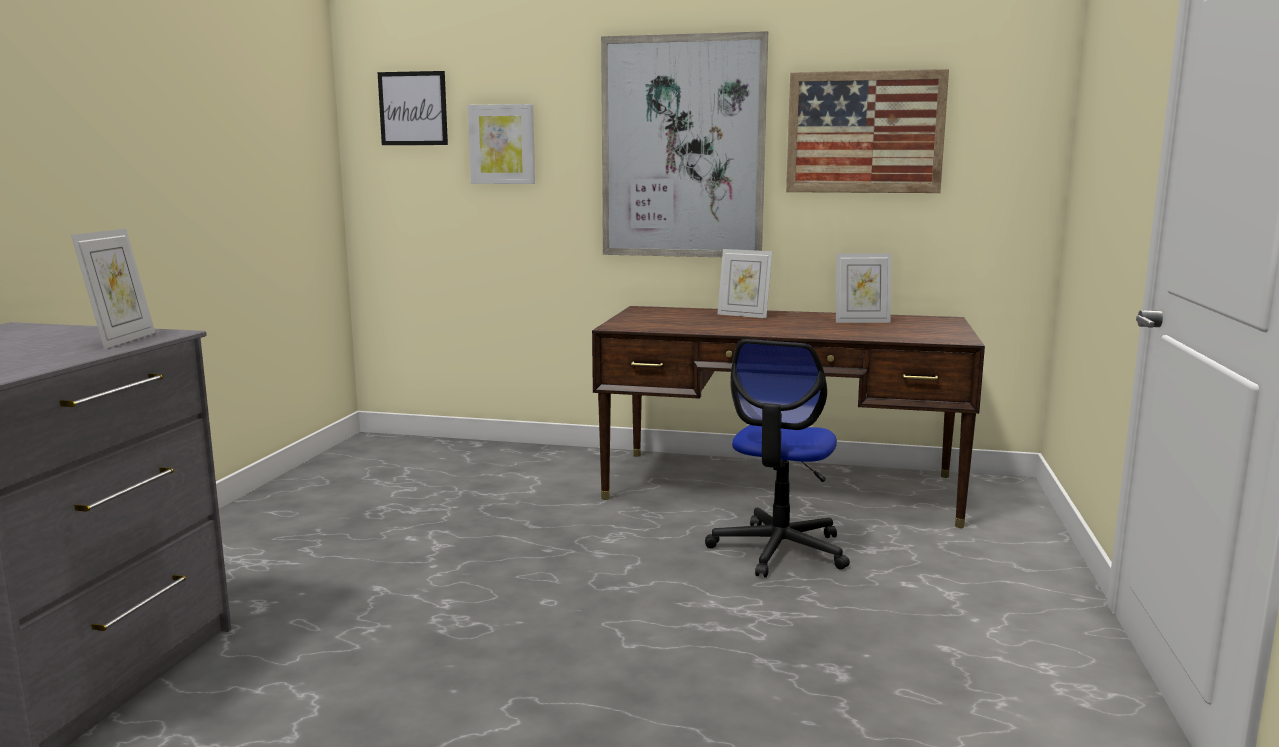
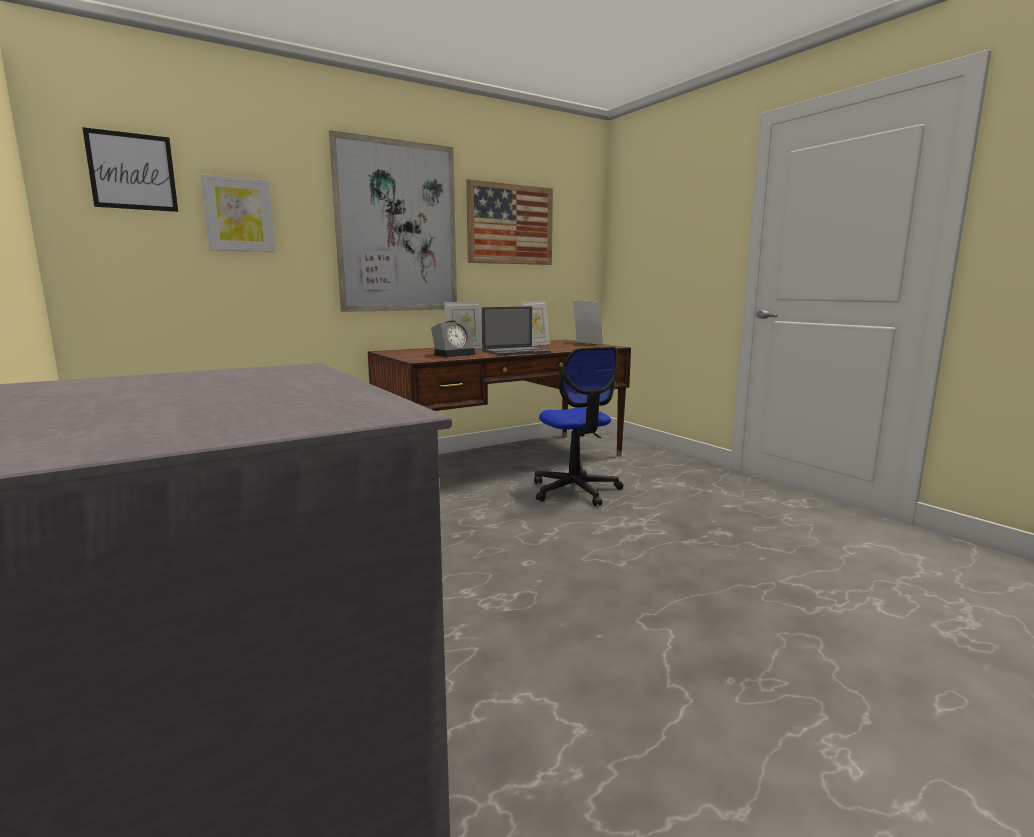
camera: 45 degrees left, 0 degrees up
(122, 340) = (287, 375): picture frame -> picture frame (587, 343)
(689, 323) = (454, 354): none -> alarm clock
(778, 330) = (516, 351): none -> laptop

